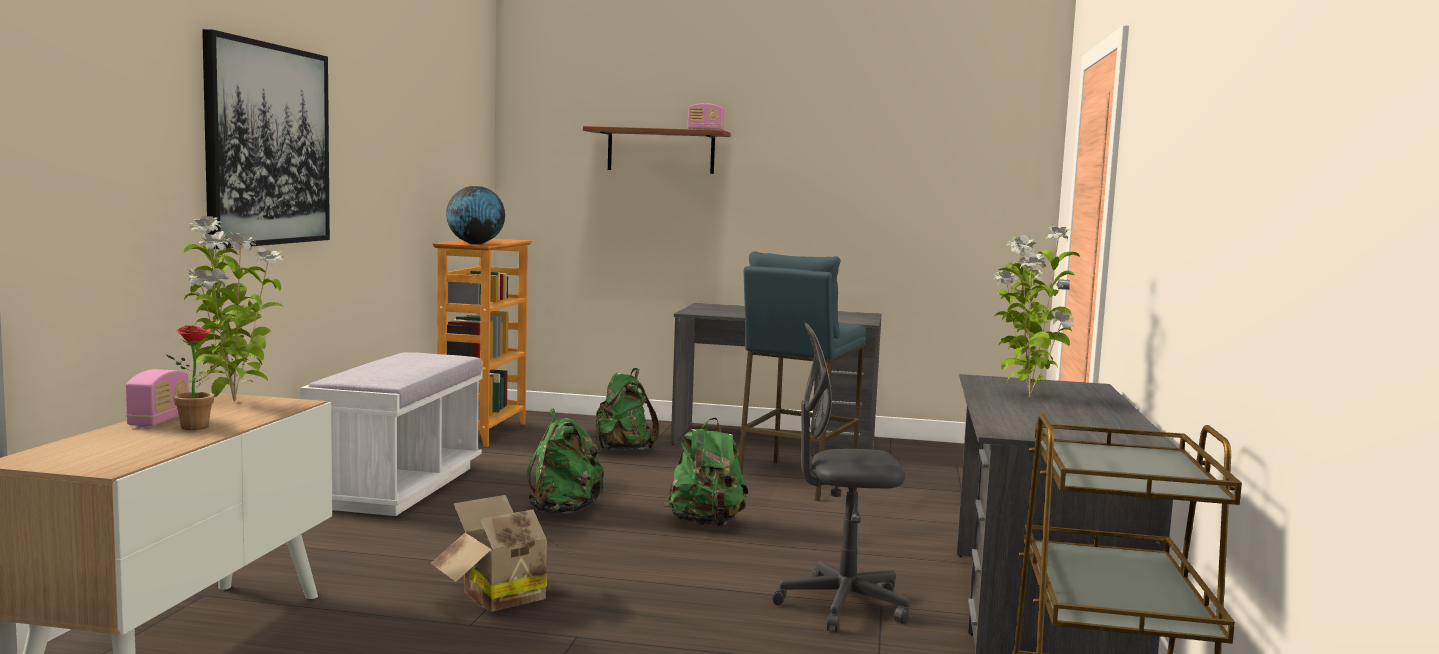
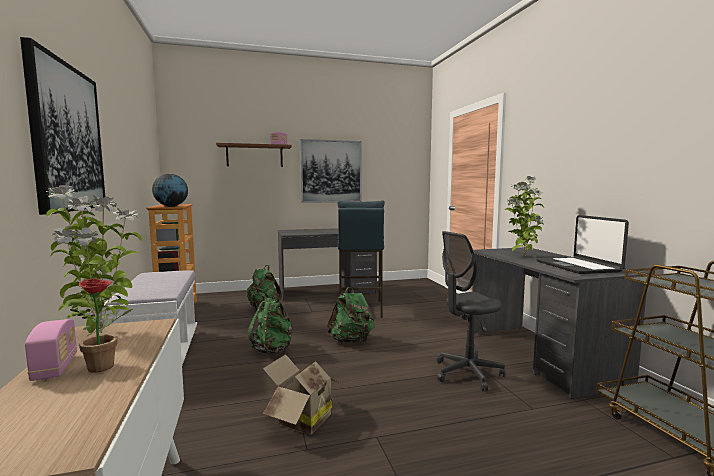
camera: 25 degrees left, 0 degrees up
(815, 186) = (331, 171): none -> picture
(1072, 423) = (578, 266): none -> laptop

